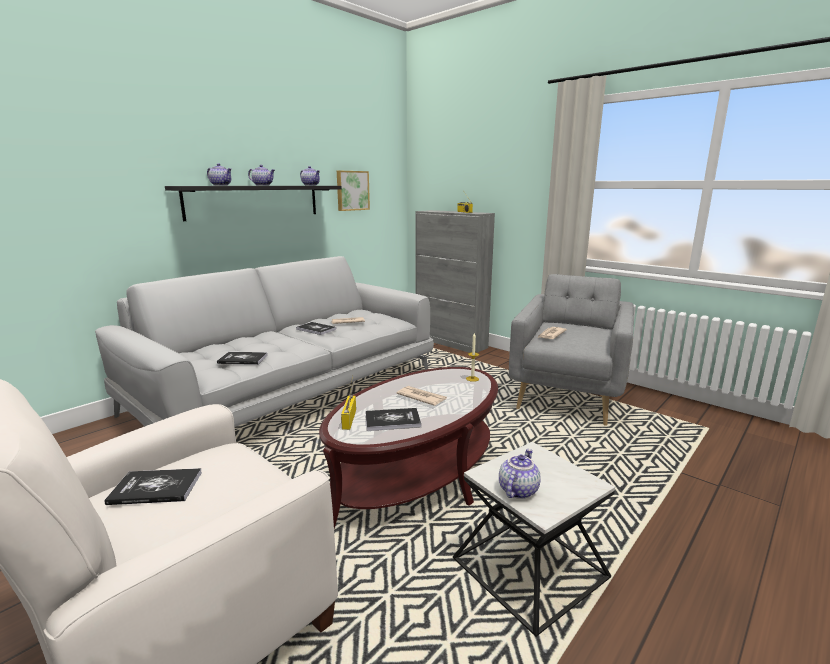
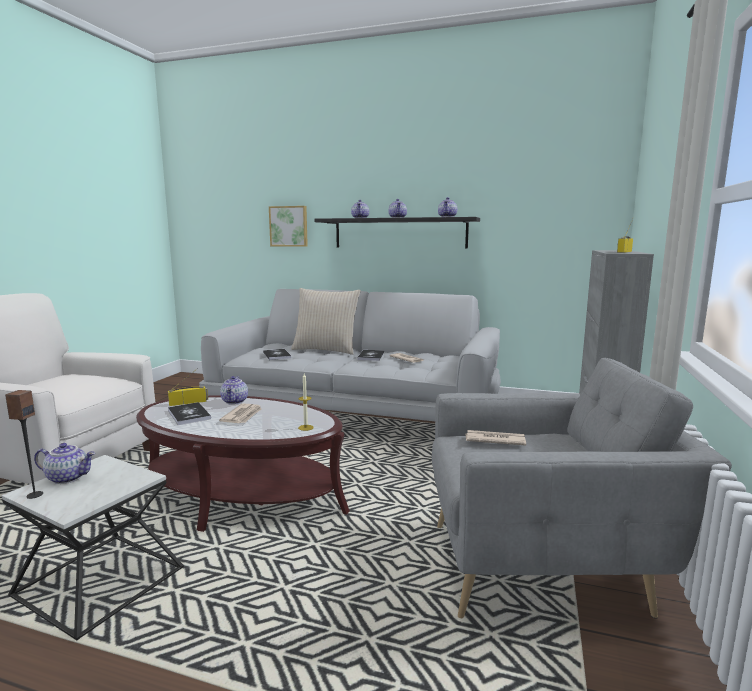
camera: 65 degrees right, 5 degrees down
(156, 488) = (69, 378): book -> none
(255, 340) = (326, 350): none -> beige pillow
(352, 190) = (524, 223): picture -> picture (289, 226)
(374, 397) = (235, 401): none -> teapot
(552, 507) = (34, 495): none -> speaker

